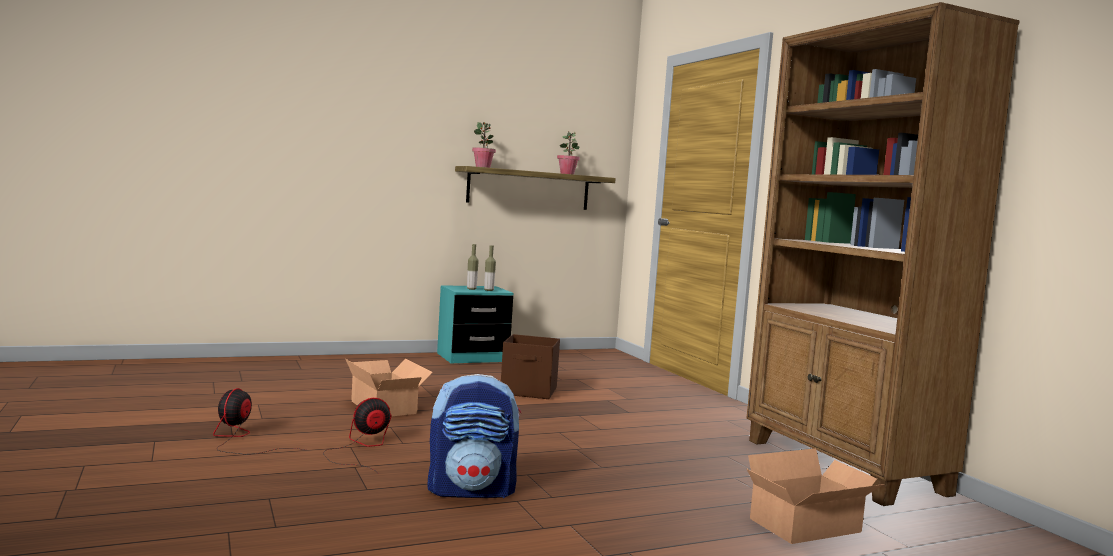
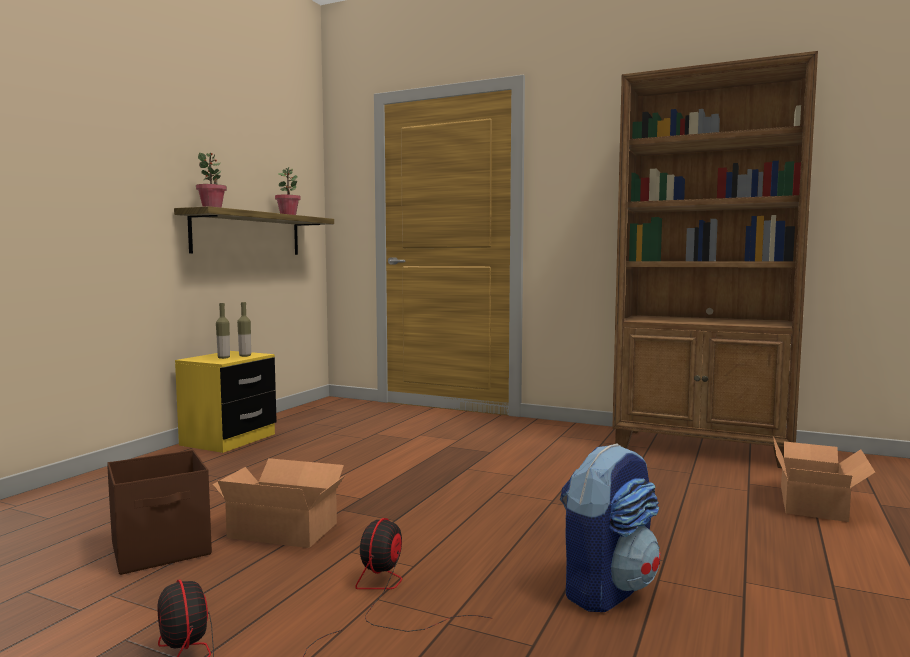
camera: 40 degrees left, 0 degrees up
(472, 357) = (229, 440): turquoise nightstand -> yellow nightstand
(529, 391) = (371, 459): brown storage box -> brown storage box (162, 549)

